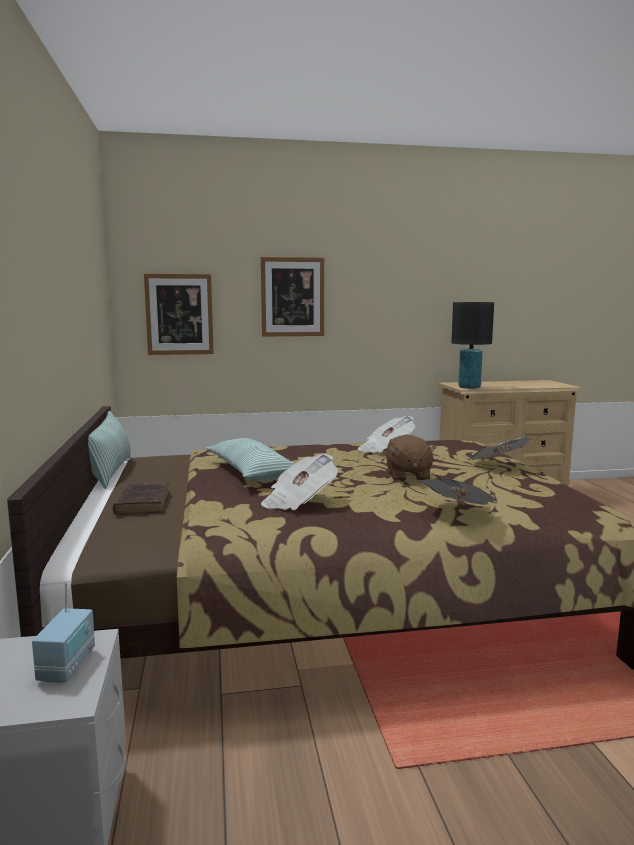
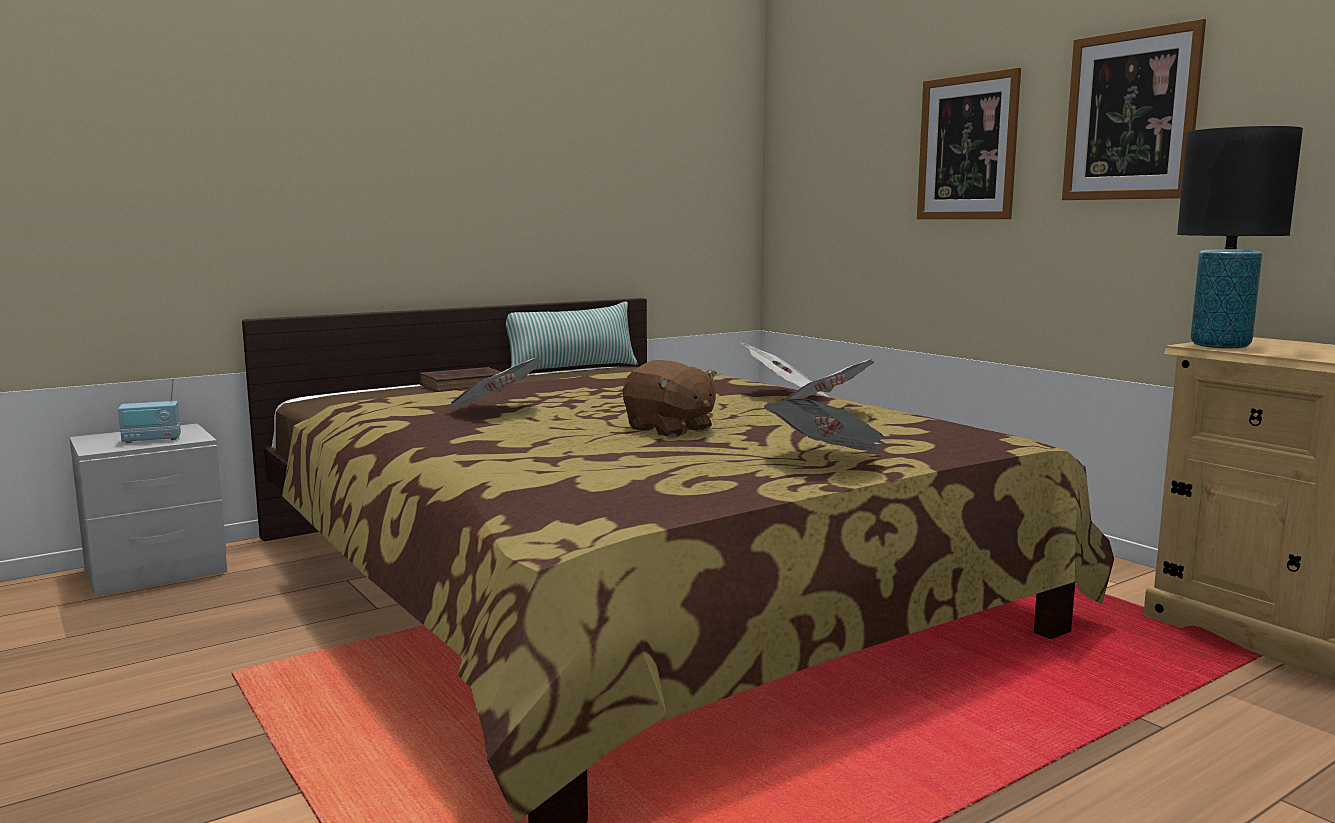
camera: 65 degrees right, 0 degrees up
(179, 314) = (825, 184): picture -> picture (1130, 116)
(252, 472) = (599, 387): pillow -> none
(407, 476) = (669, 429): brown plush toy -> brown plush toy turned 105 degrees counterclockwise
(459, 512) = (509, 458): newspaper -> newspaper (786, 395)

